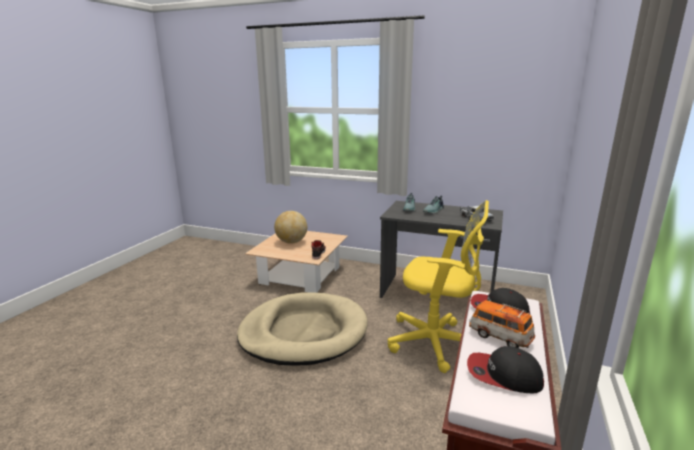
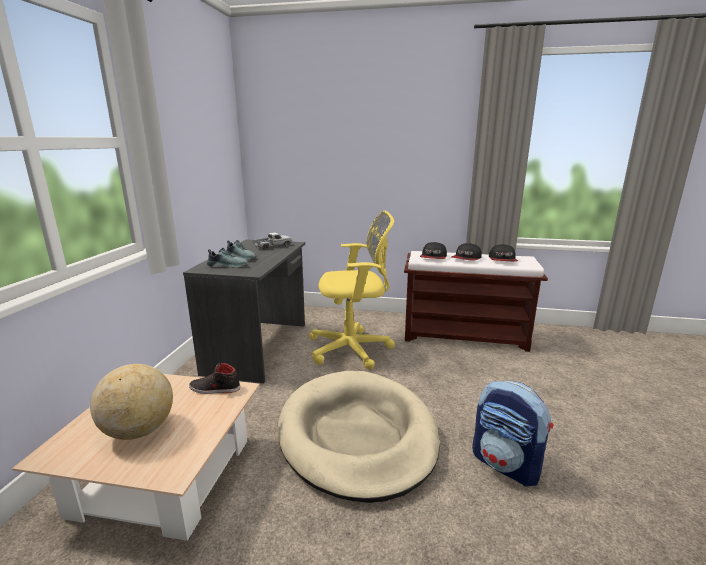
camera: 100 degrees left, 0 degrees up
(234, 400) = (506, 464): none -> backpack
(436, 343) = (353, 349): yellow office chair -> yellow office chair turned 75 degrees clockwise
(499, 337) = (466, 258): toy car -> cap

